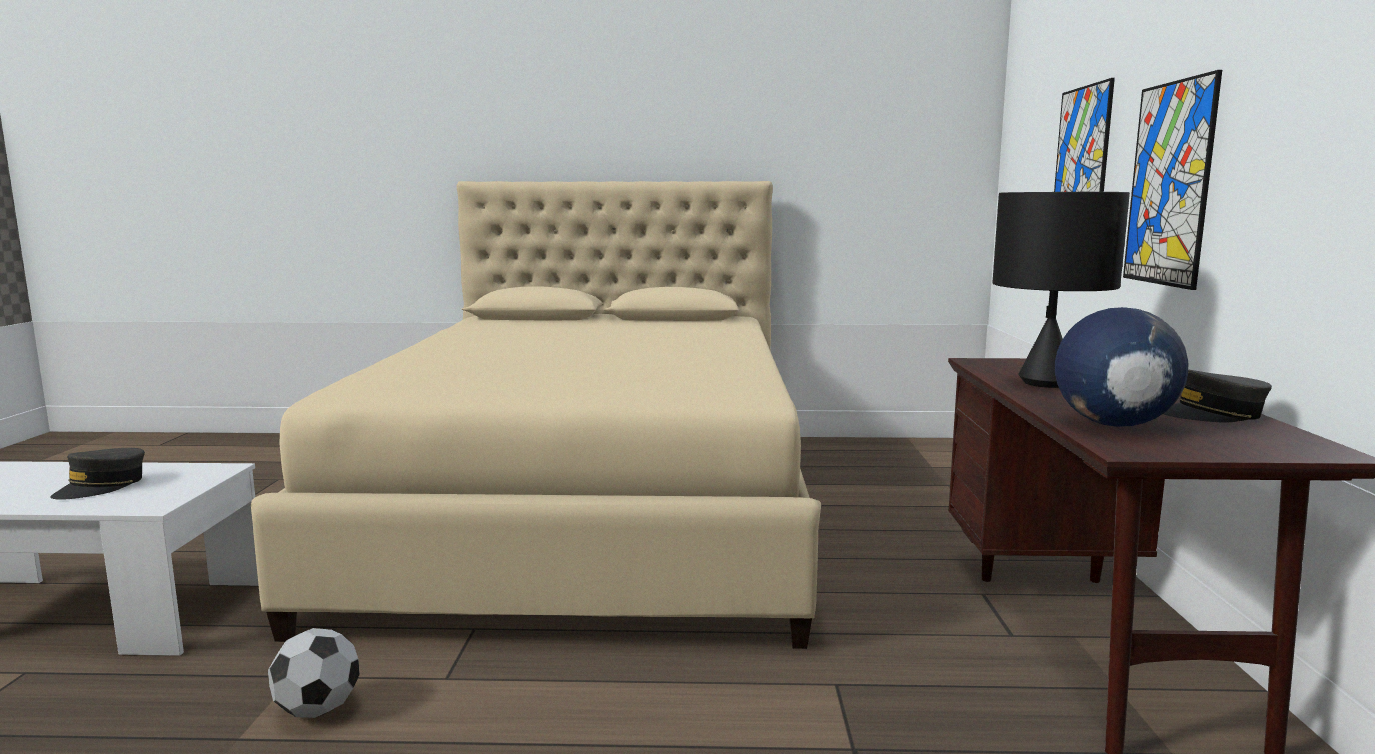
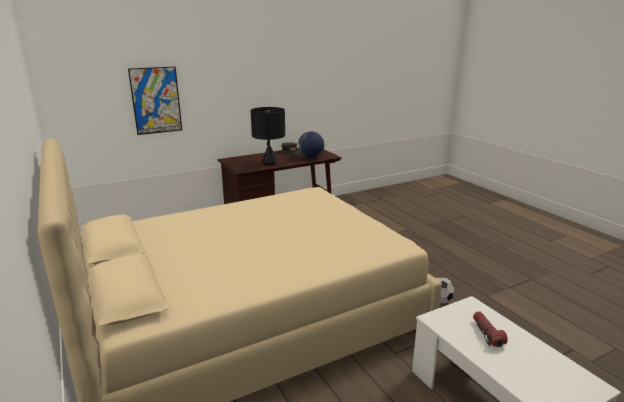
camera: 120 degrees left, 10 degrees up
(102, 486) = (487, 334): grey cap -> flashlight
(1169, 184) = (223, 102): picture -> none

